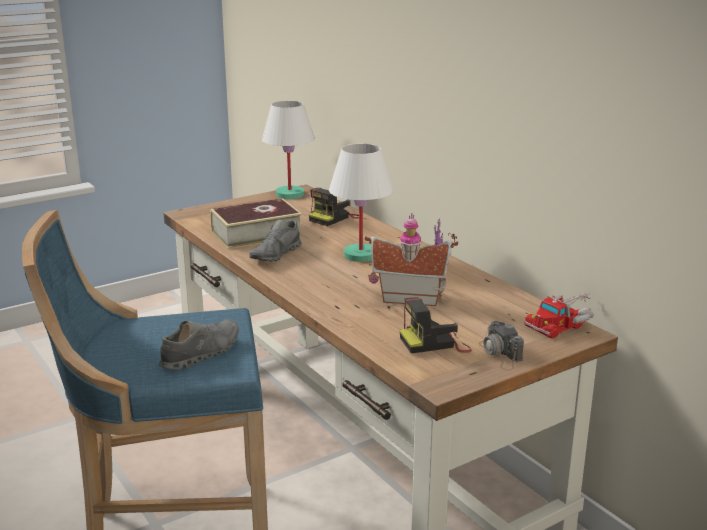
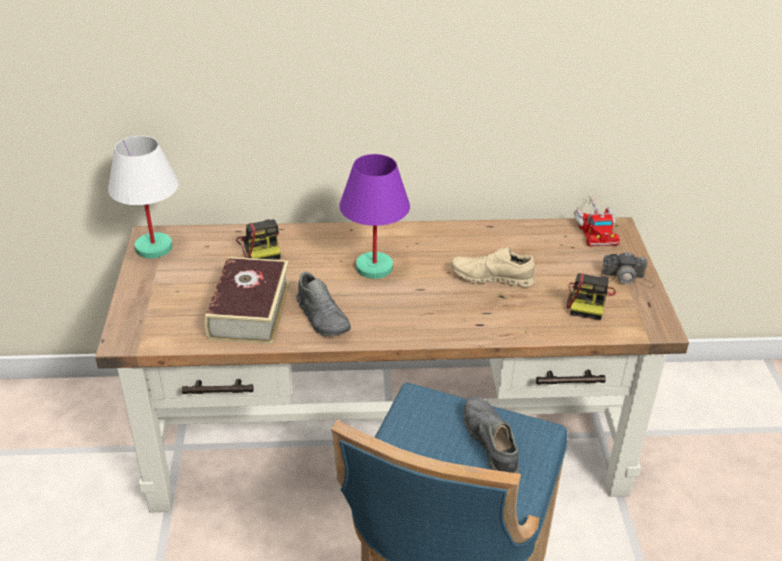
camera: 60 degrees left, 15 degrees up
(360, 255) = (373, 267): white table lamp -> purple table lamp
(410, 297) = (491, 277): toy house -> beige shoe

